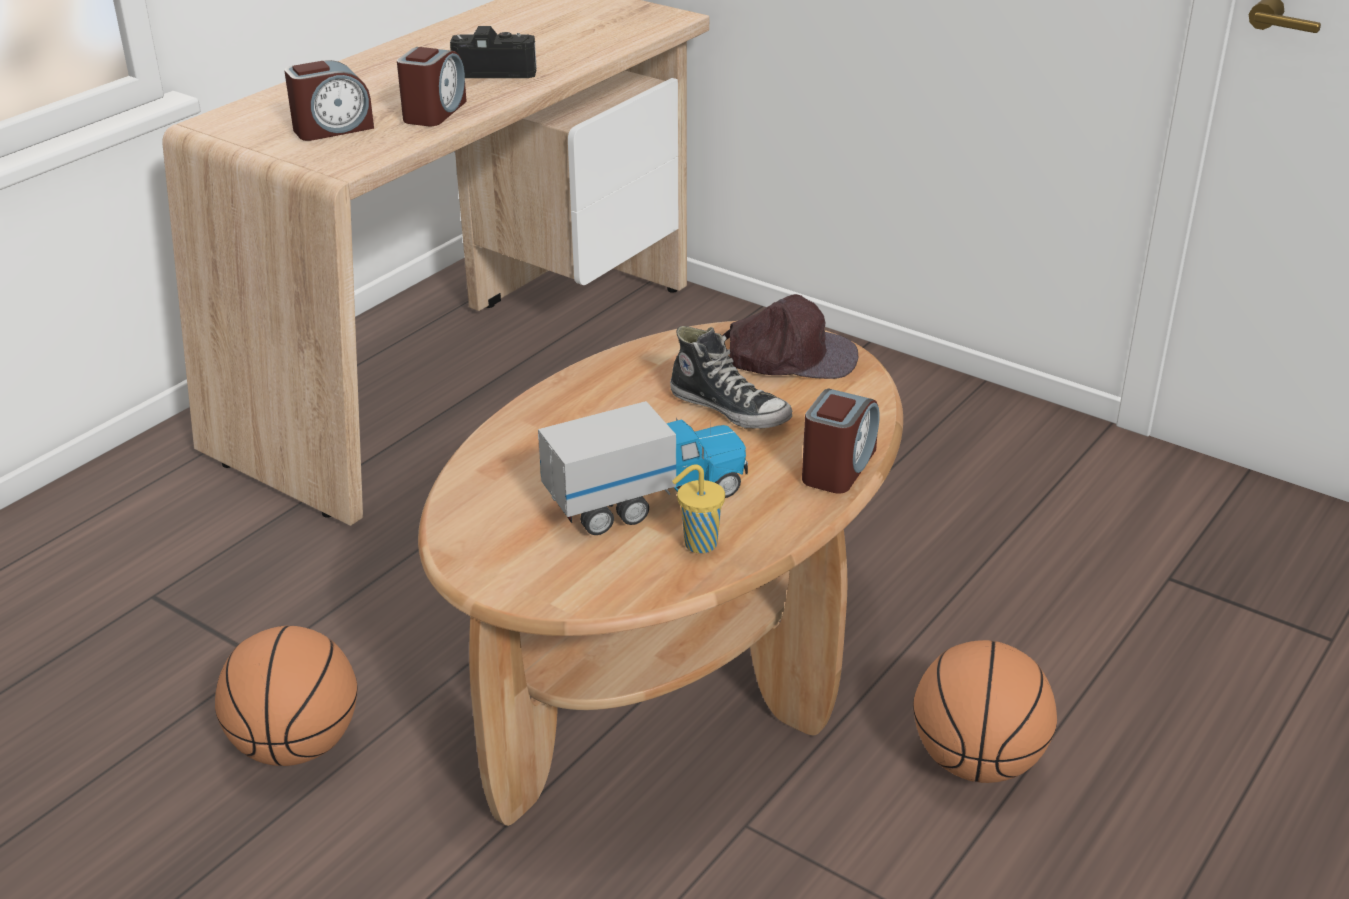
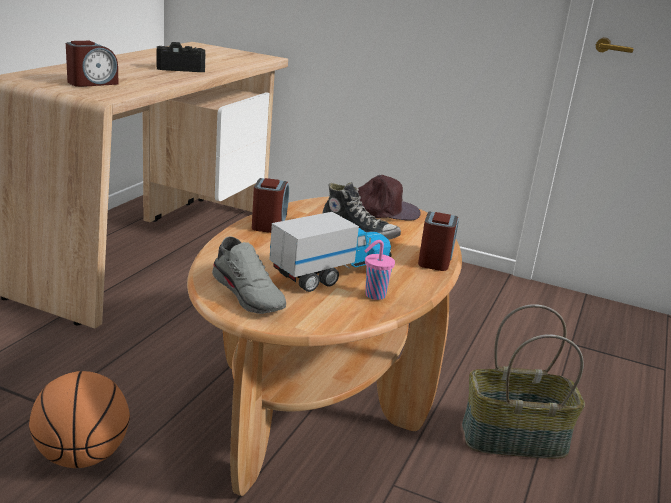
camera: 15 degrees left, 10 degrees down
(434, 112) = (152, 80): alarm clock -> alarm clock (269, 223)
(504, 538) = (250, 294): none -> grey shoe
(698, 544) = (374, 295): yellow cup -> pink cup
(977, 762) = (513, 440): basketball -> basket

